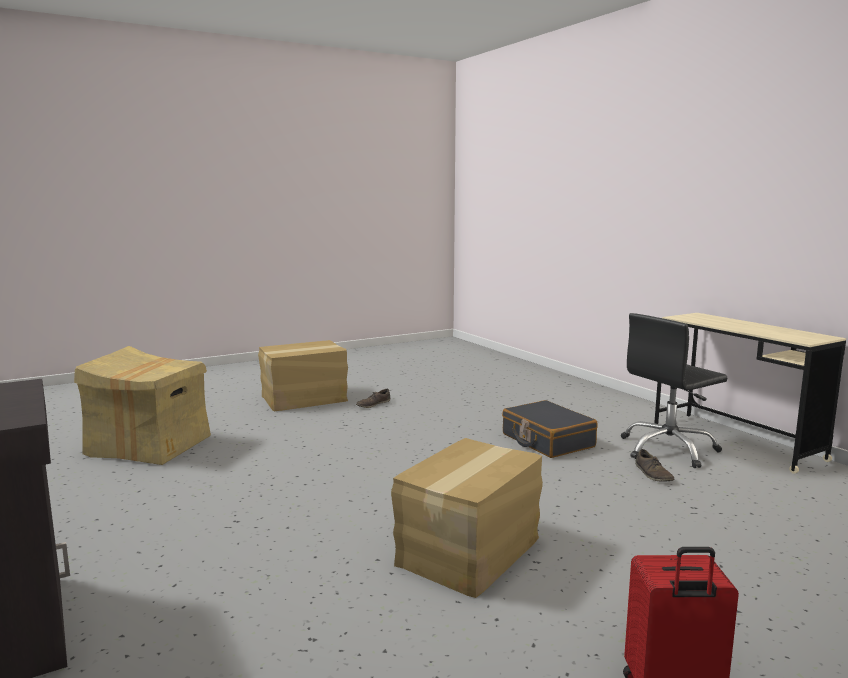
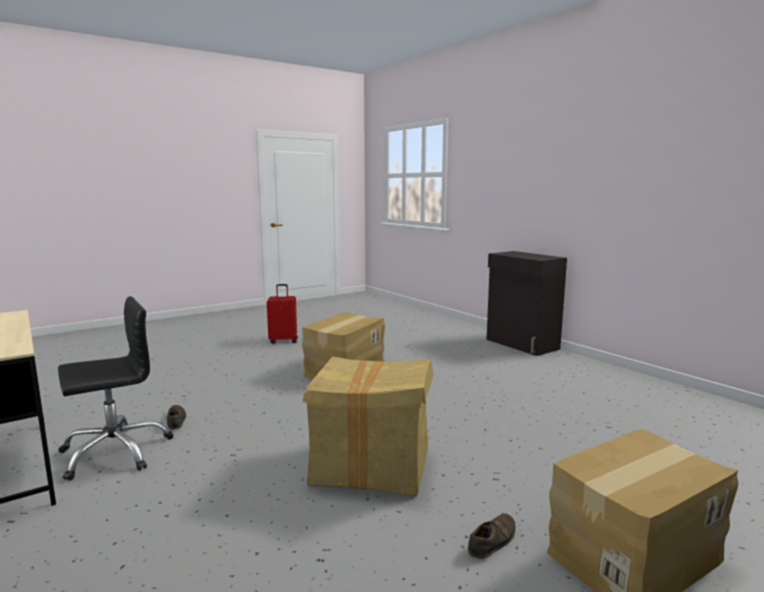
camera: 175 degrees right, 0 degrees up
(148, 446) = (668, 433): cardboard box -> cardboard box (372, 466)
(547, 440) = (241, 460): black suitcase -> none

